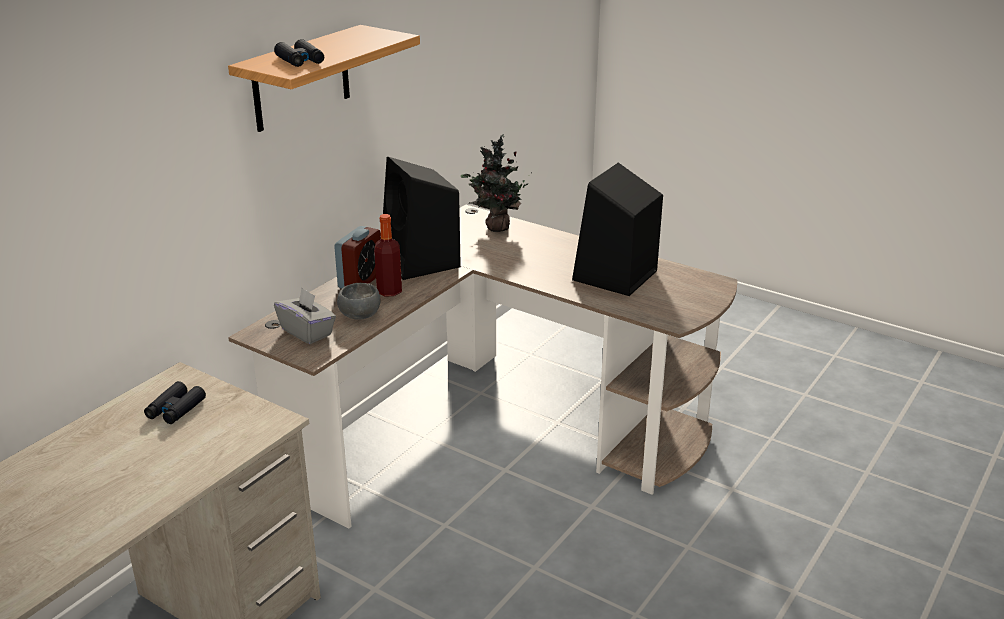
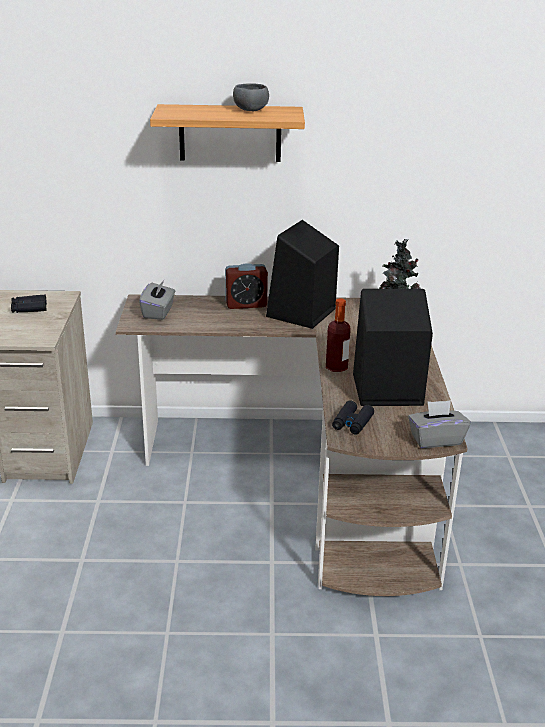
camera: 55 degrees right, 0 degrees up
(300, 60) = (191, 112): black binoculars -> black binoculars (352, 423)
(361, 316) = (199, 321): grey bowl -> grey bowl (250, 110)
(389, 291) = (244, 318): bottle -> bottle (336, 367)
(713, 286) = (436, 439): none -> grey tissue box

